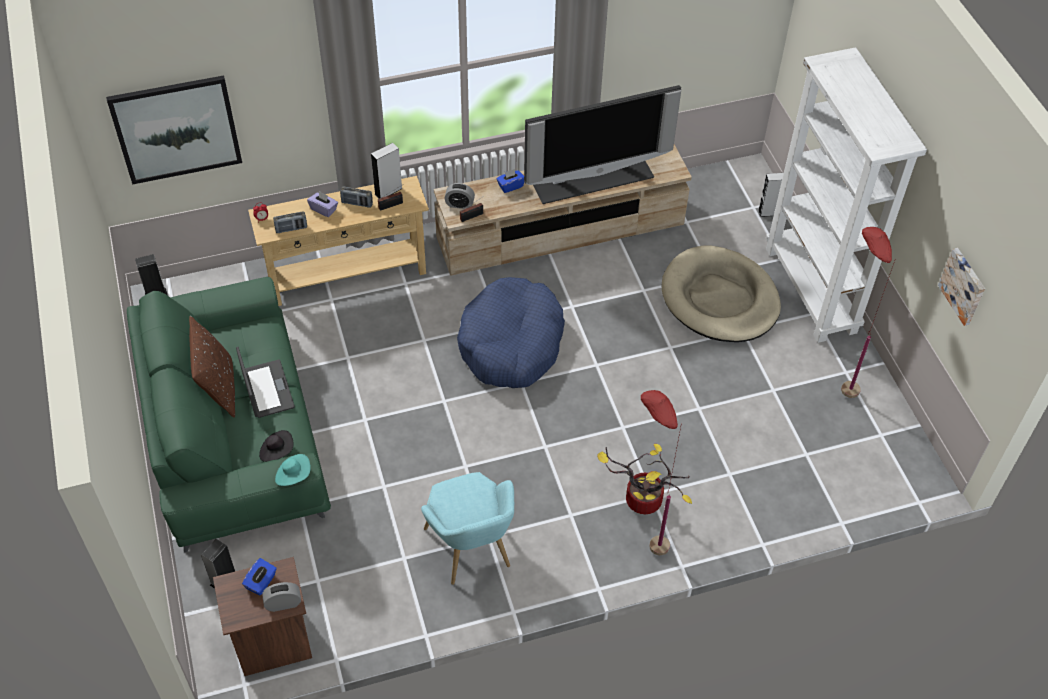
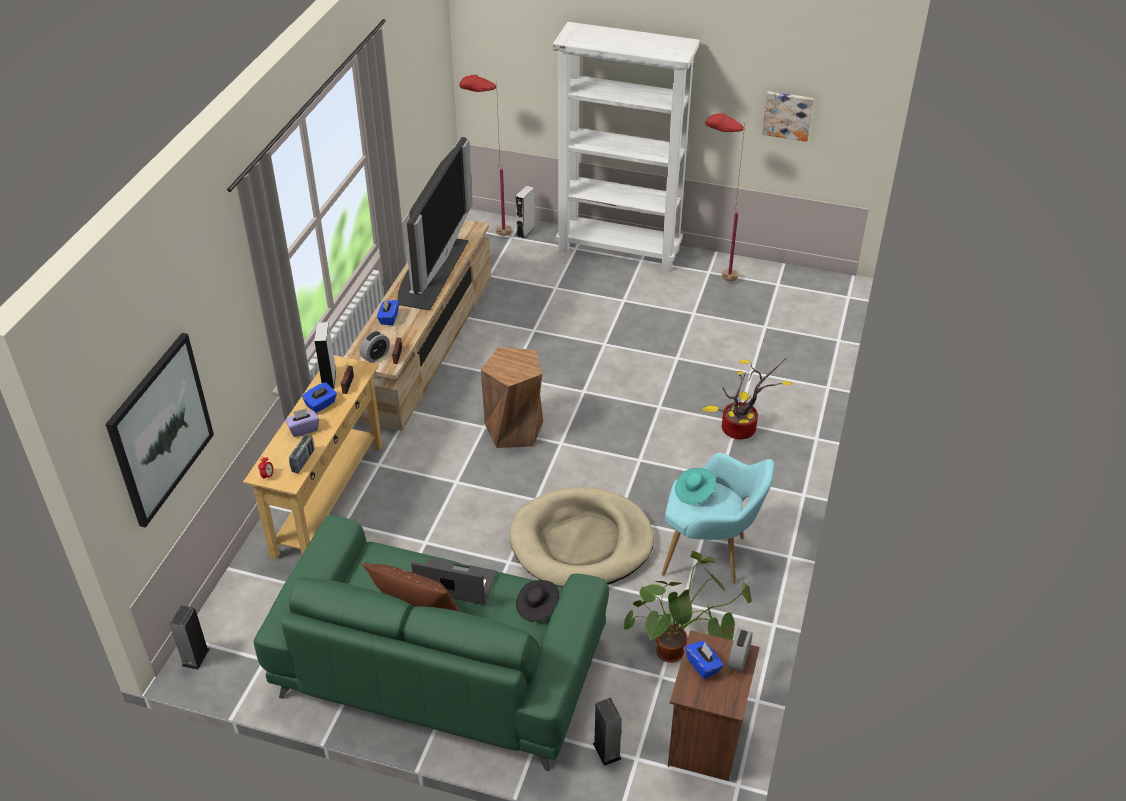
camera: 55 degrees left, 10 degrees down
(294, 475) = (590, 596): turquoise hat -> turquoise hat (694, 492)
(357, 203) = (321, 404): radio -> blue tissue box
(357, 580) = (681, 647): none -> potted plant
(511, 344) = (514, 429): blue dog bed -> brown stool
(645, 538) = (775, 445): red floor lamp -> red floor lamp (490, 237)
(720, 299) = (582, 296): beige dog bed -> beige dog bed (581, 542)

